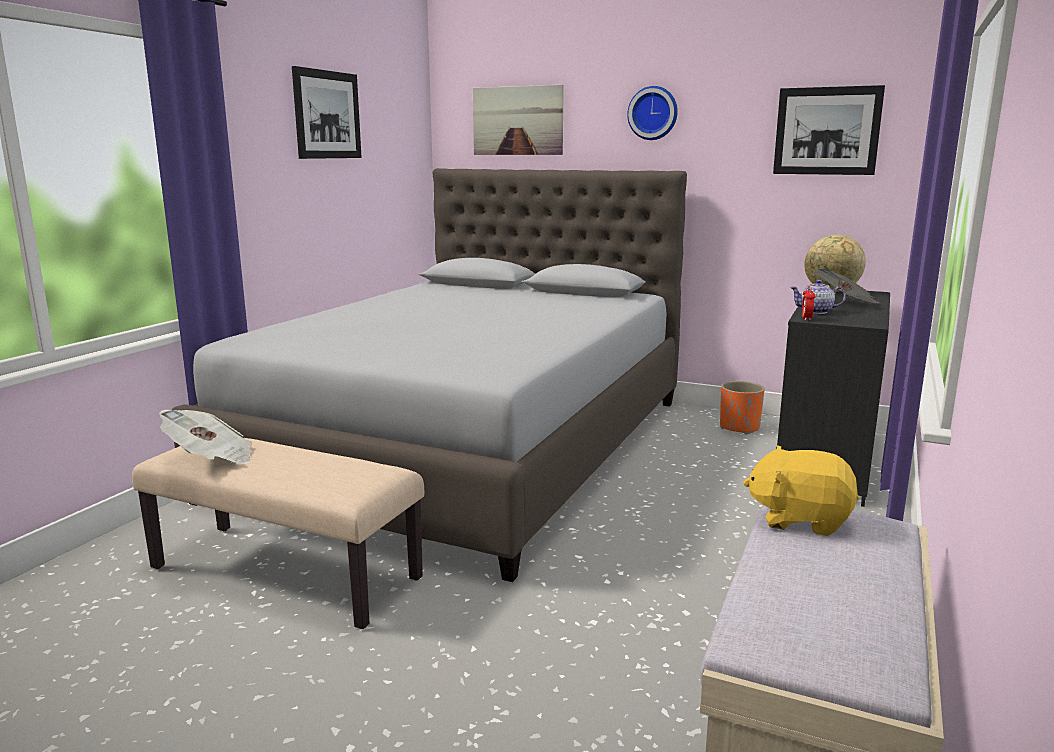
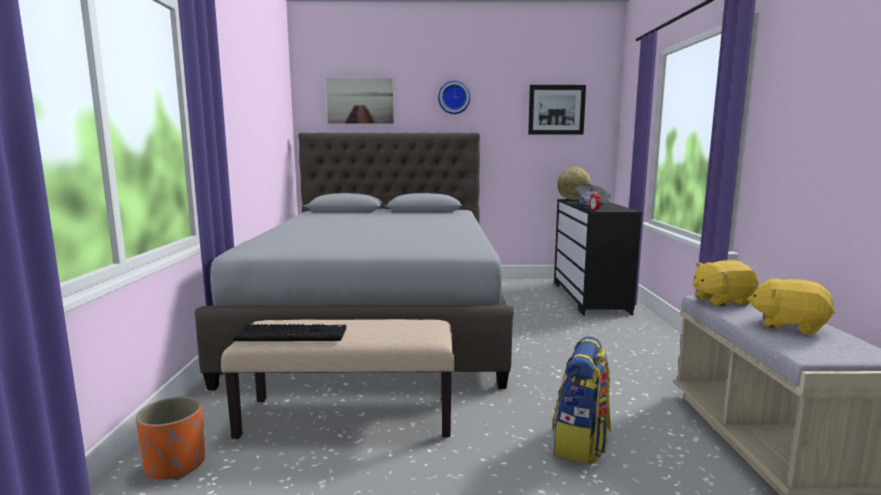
camera: 25 degrees left, 5 degrees down
(211, 458) = (293, 334): newspaper -> keyboard
(327, 115) = (252, 86): picture -> none
(515, 686) = (581, 443): none -> backpack
(739, 428) = (526, 287): orange planter -> orange planter (176, 465)
(823, 588) = (789, 326): none -> yellow plush toy

